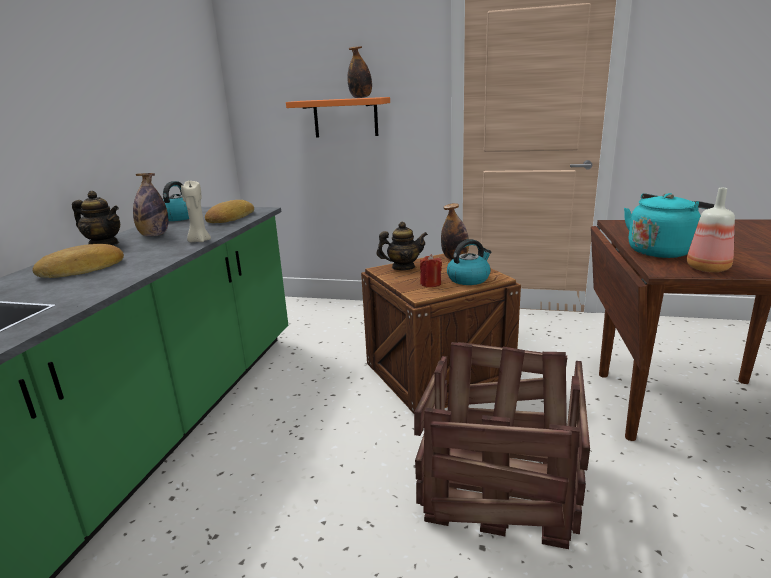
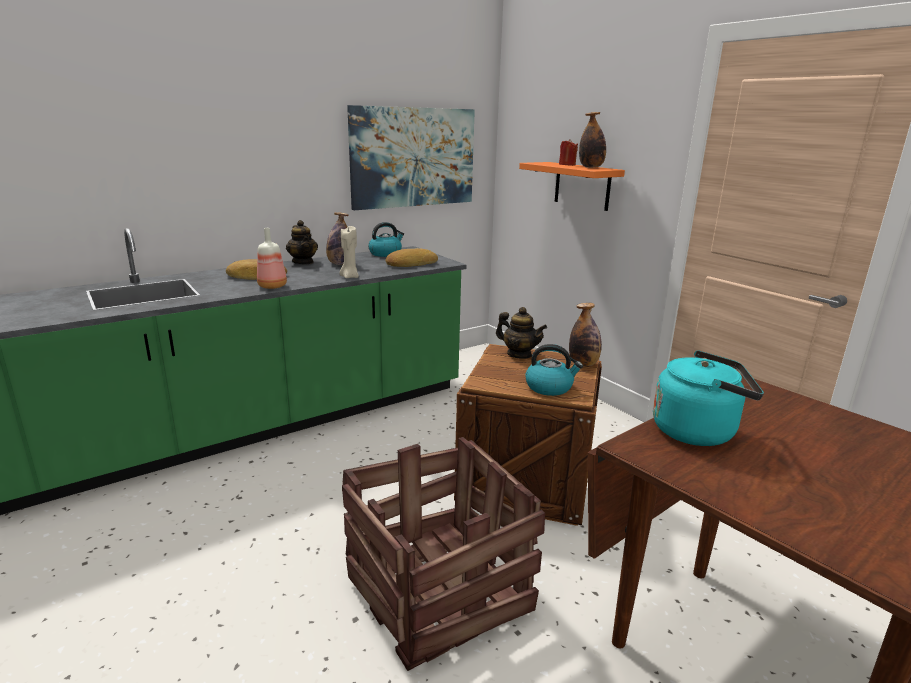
camera: 40 degrees right, 0 degrees up
(166, 107) = (413, 157): none -> picture
(430, 284) = (508, 377): red candle -> red candle (567, 165)
(707, 268) = (688, 468): bottle -> bottle (273, 286)

